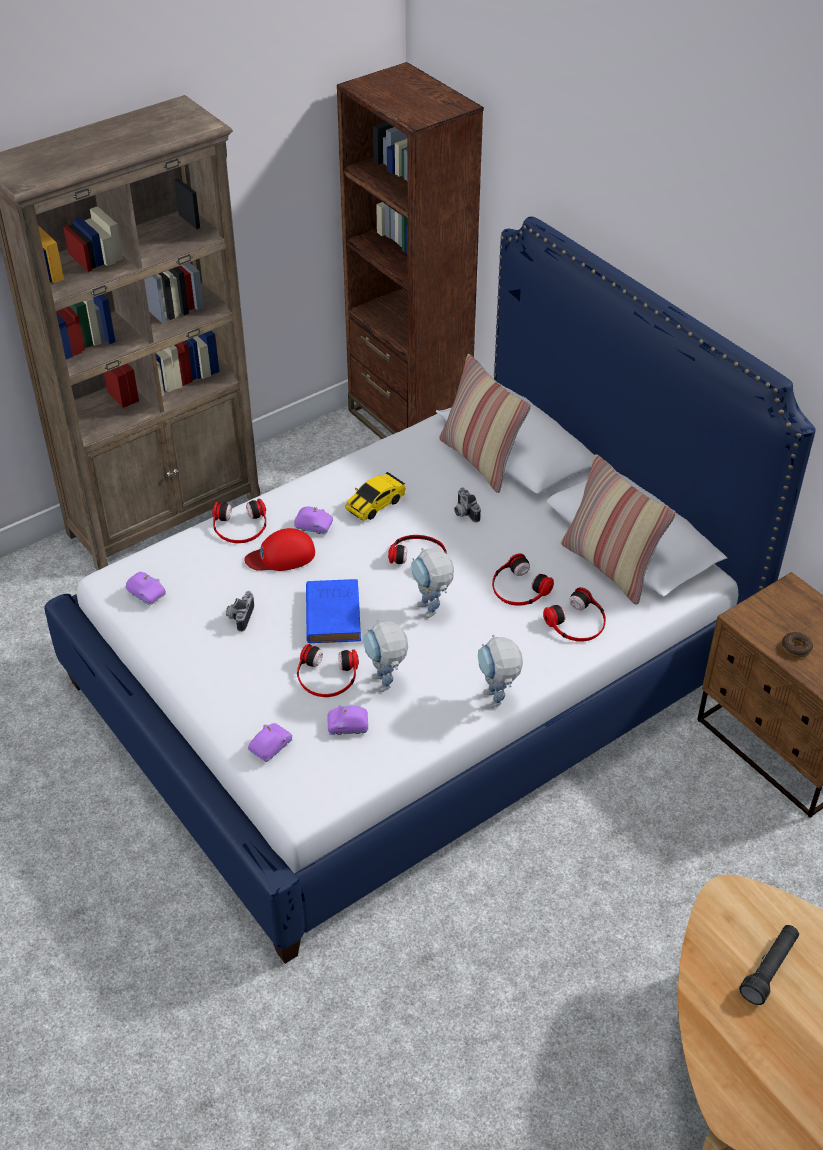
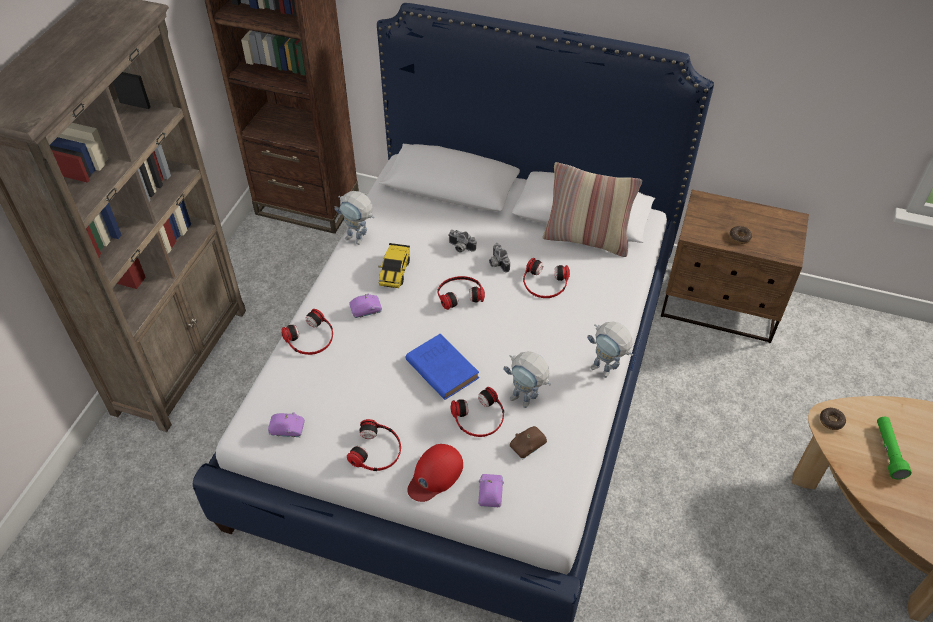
camera: 35 degrees left, 5 degrees up
(239, 616) = (376, 407): camera -> camera (497, 263)
(281, 556) = (364, 344): red cap -> red cap (435, 474)
(348, 727) = (528, 446): purple toy car -> brown toy car
(431, 613) = (506, 331): toy robot -> toy robot (359, 240)
(480, 460) = (436, 205): pillow -> none
(577, 622) = (602, 288): headphones -> headphones (377, 450)
(731, 900) = (831, 421): none -> donut
(769, 969) = (888, 451): black flashlight -> green flashlight

